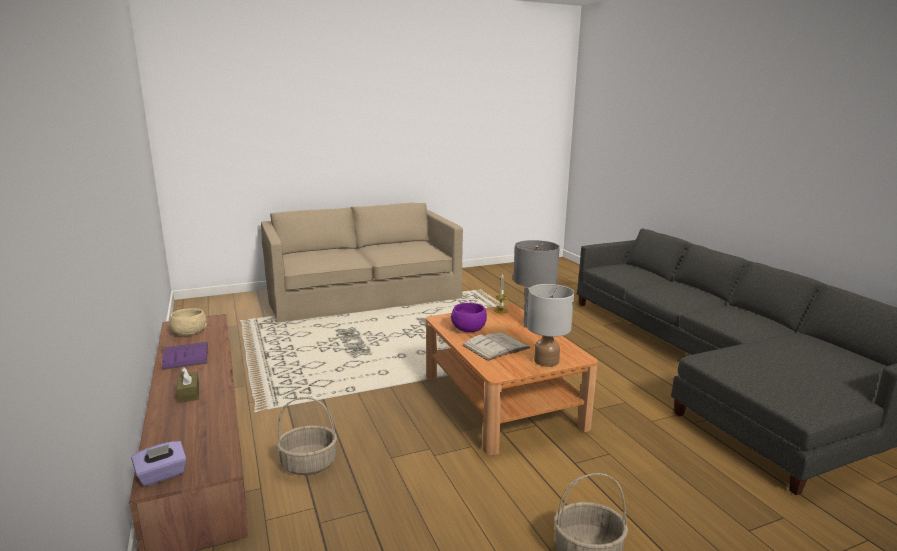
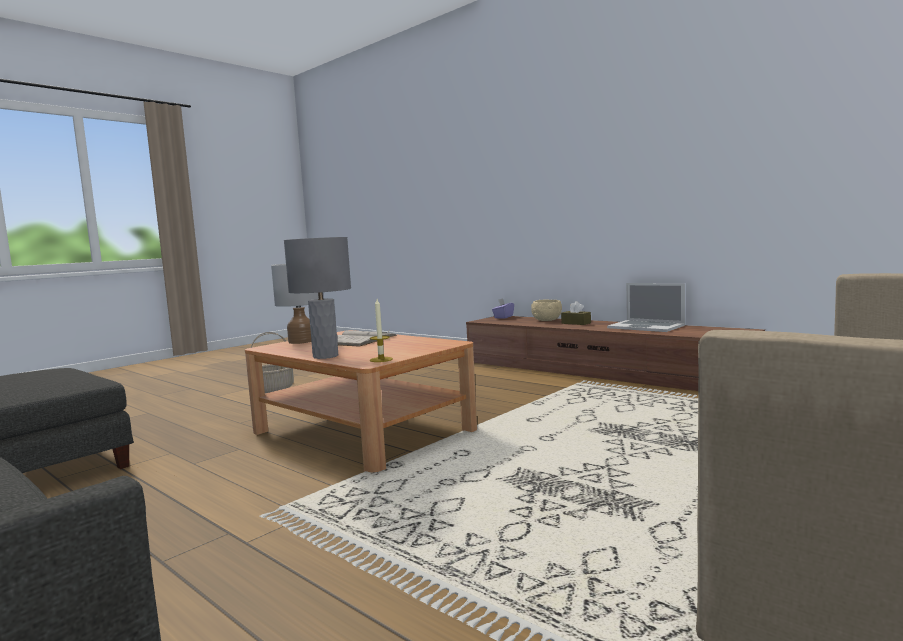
camera: 155 degrees right, 10 degrees down
(186, 356) = (646, 326): purple book -> laptop
(189, 333) = (705, 330): beige bowl -> beige bowl (547, 320)
(308, 464) = (484, 376): basket -> none
(468, 329) = (404, 342): purple bowl -> none

